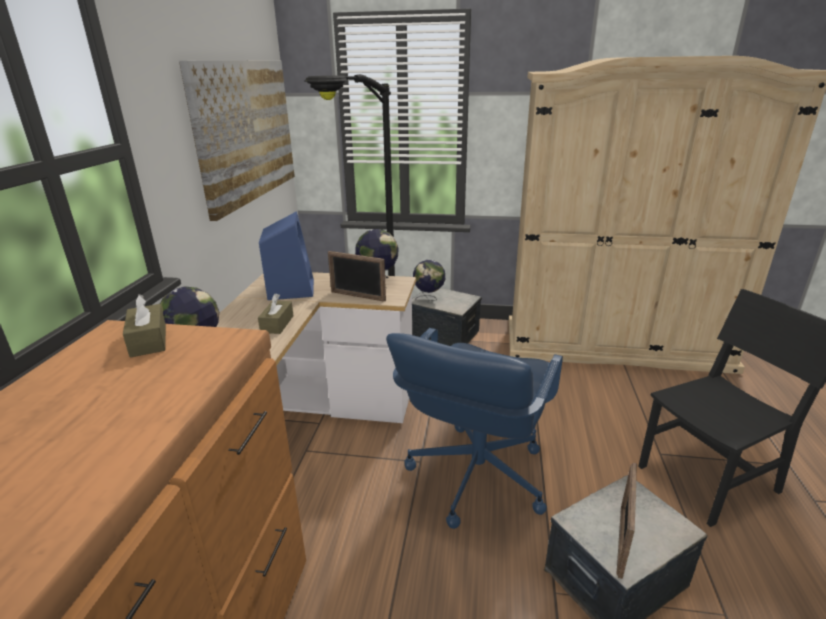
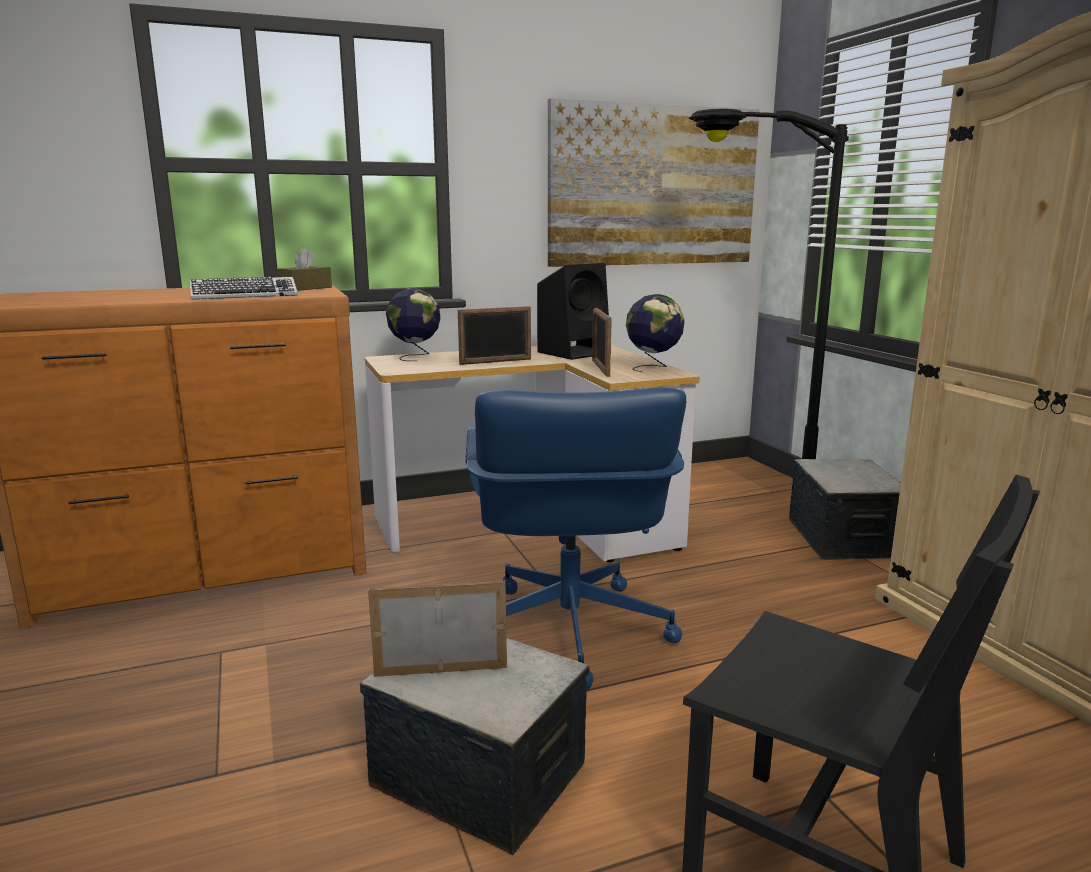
camera: 60 degrees right, 10 degrees down
(169, 386) = (244, 295): none -> keyboard
(277, 324) = (495, 362): brown tissue box -> picture frame
(291, 289) = (575, 352): blue speaker -> black speaker
(429, 299) = (828, 466): globe -> none
(475, 475) = (568, 631): blue office chair -> blue office chair turned 90 degrees counterclockwise

